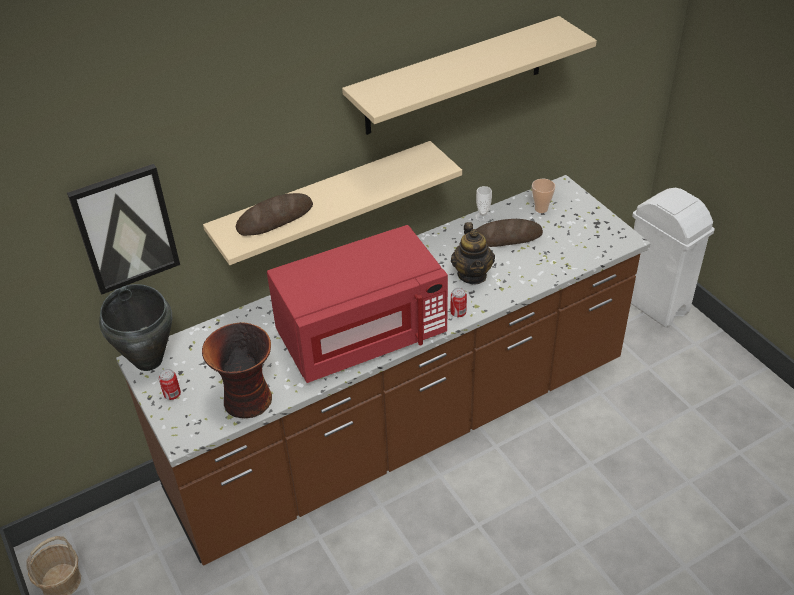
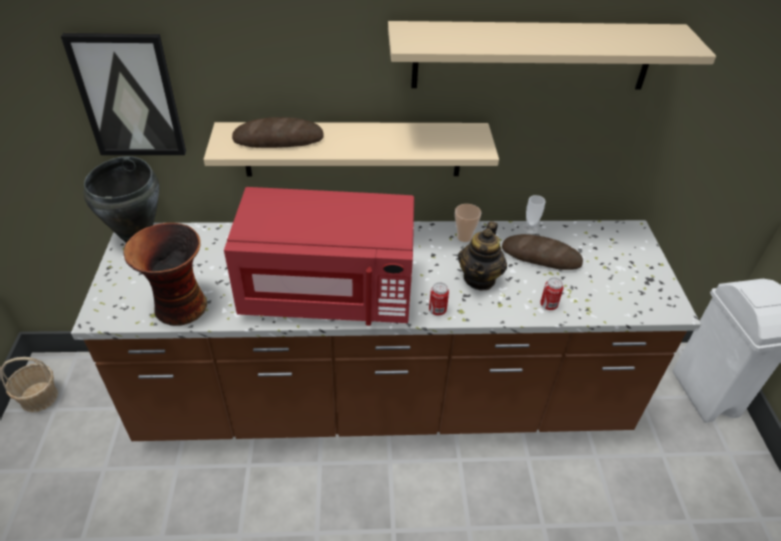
camera: 25 degrees right, 0 degrees up
(172, 395) = (127, 273): can -> can (548, 305)
(541, 209) = (596, 243): cup -> cup (464, 237)

